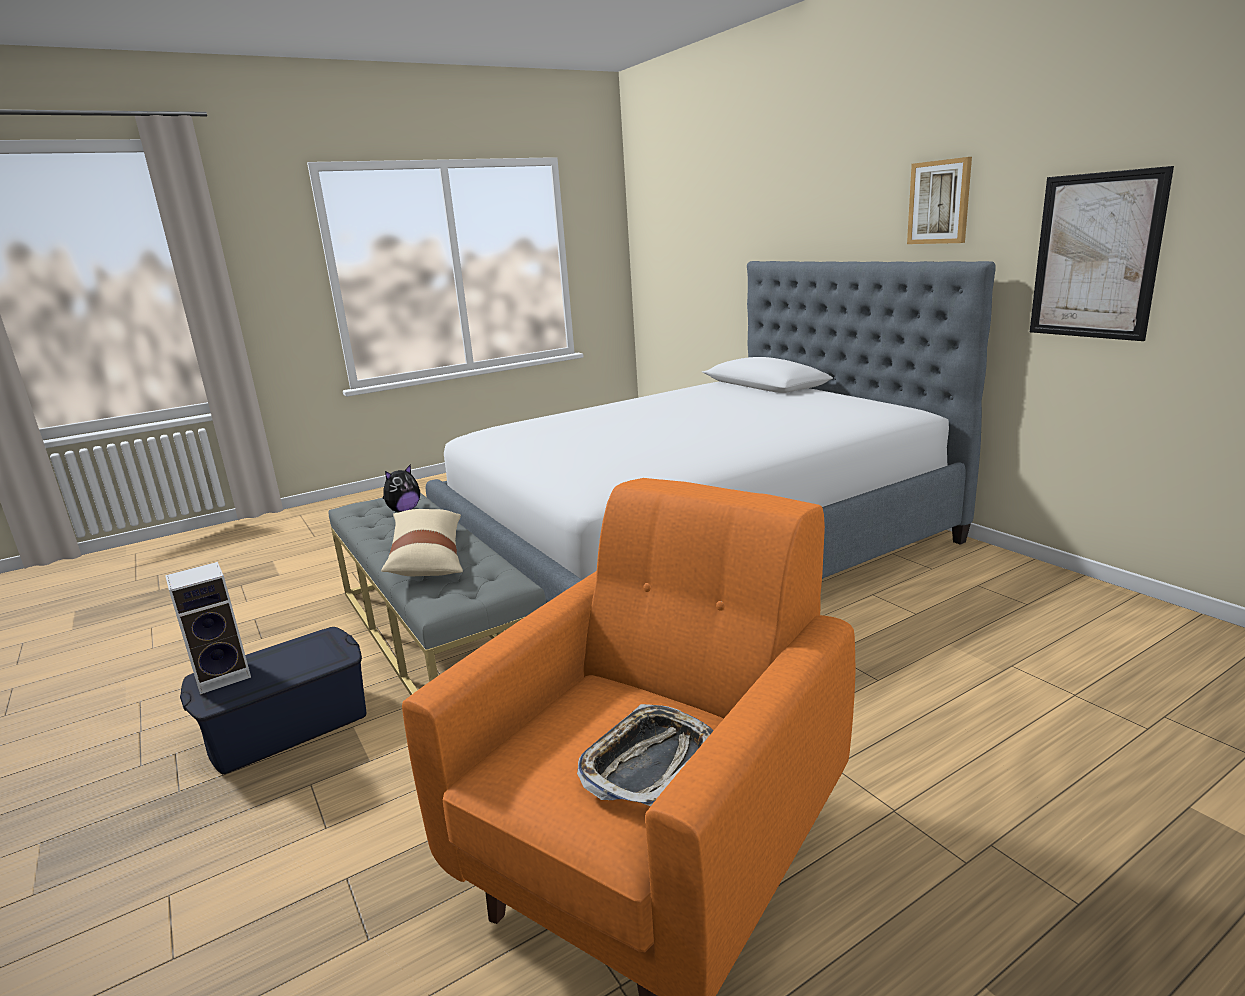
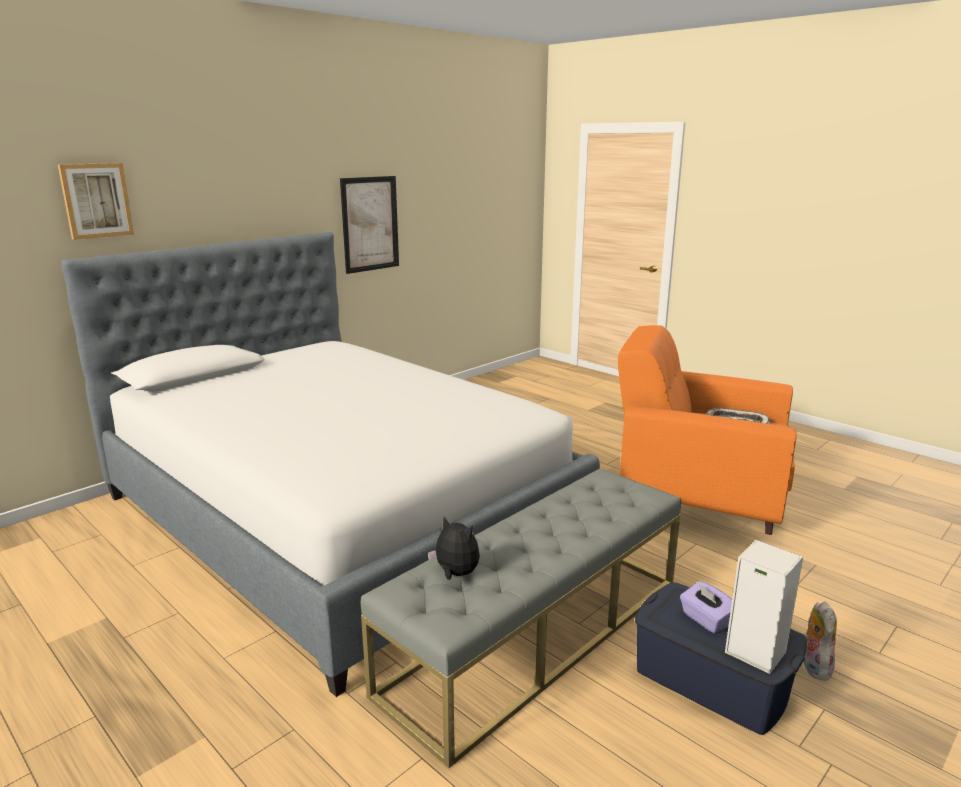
camera: 105 degrees left, 0 degrees up
(224, 811) = (813, 666): none -> plush toy
(289, 662) = (706, 620): none -> purple tissue box
(428, 557) = (576, 522): beige pillow -> none
(939, 202) = (270, 192): picture -> picture (96, 200)

